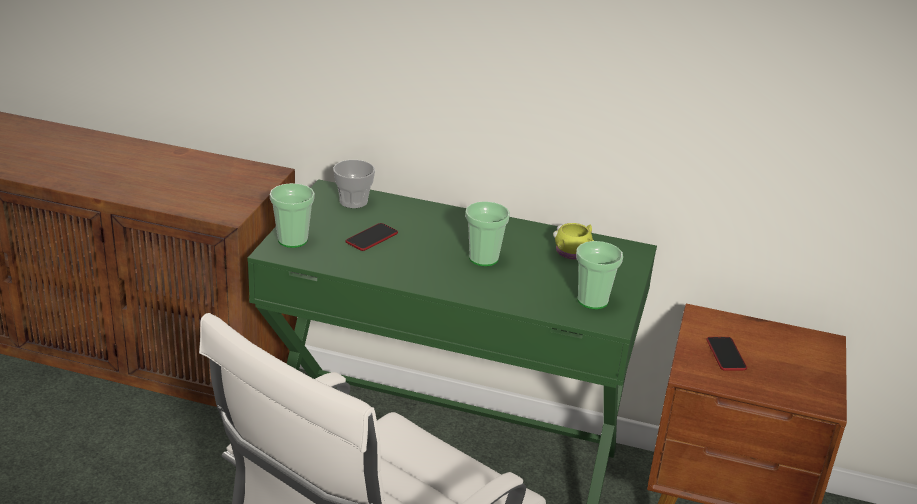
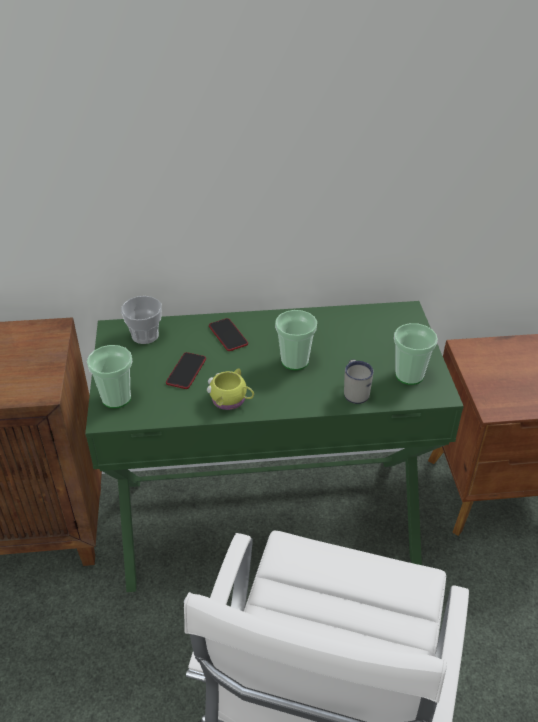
camera: 20 degrees left, 10 degrees up
(525, 297) = (355, 391): none -> white mug
(574, 253) = (363, 330): yellow mug -> yellow mug (231, 400)
(726, 354) = (506, 380): phone -> phone (228, 335)

